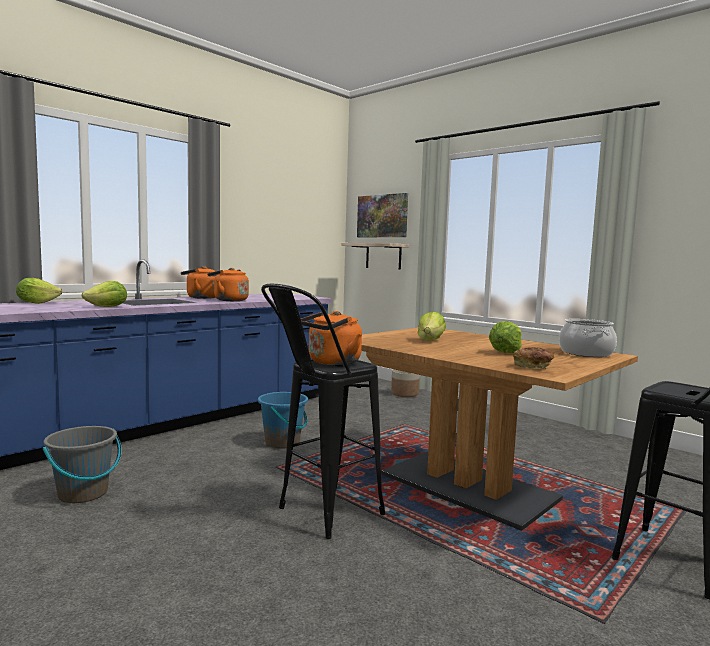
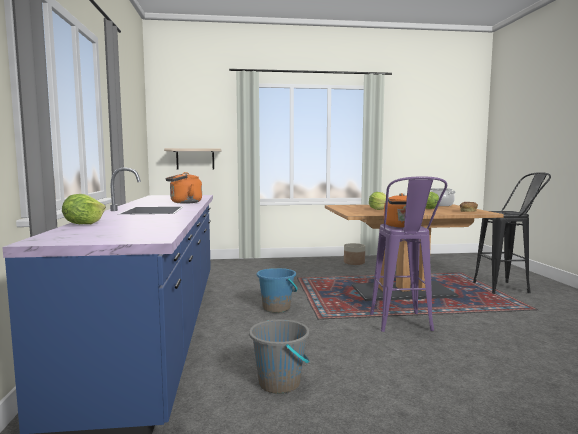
camera: 50 degrees left, 0 degrees up
(107, 307) = (178, 216): lettuce -> none
(201, 297) = (145, 204): orange kettle -> none
(318, 516) = (403, 326): black stool -> purple stool
(382, 216) = (191, 126): picture -> none
(405, 394) = (244, 263): planter -> planter (354, 263)

